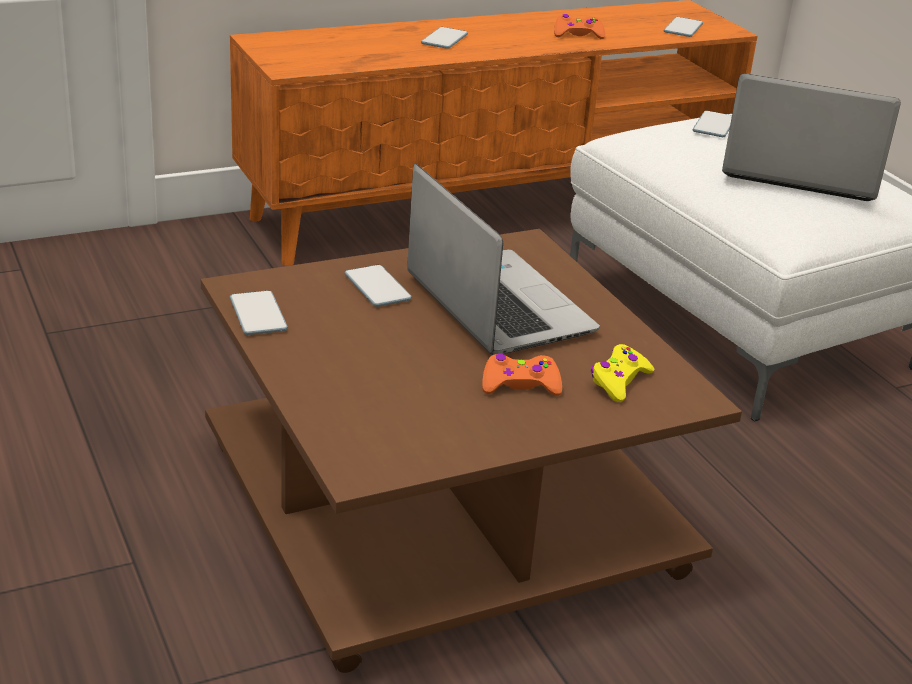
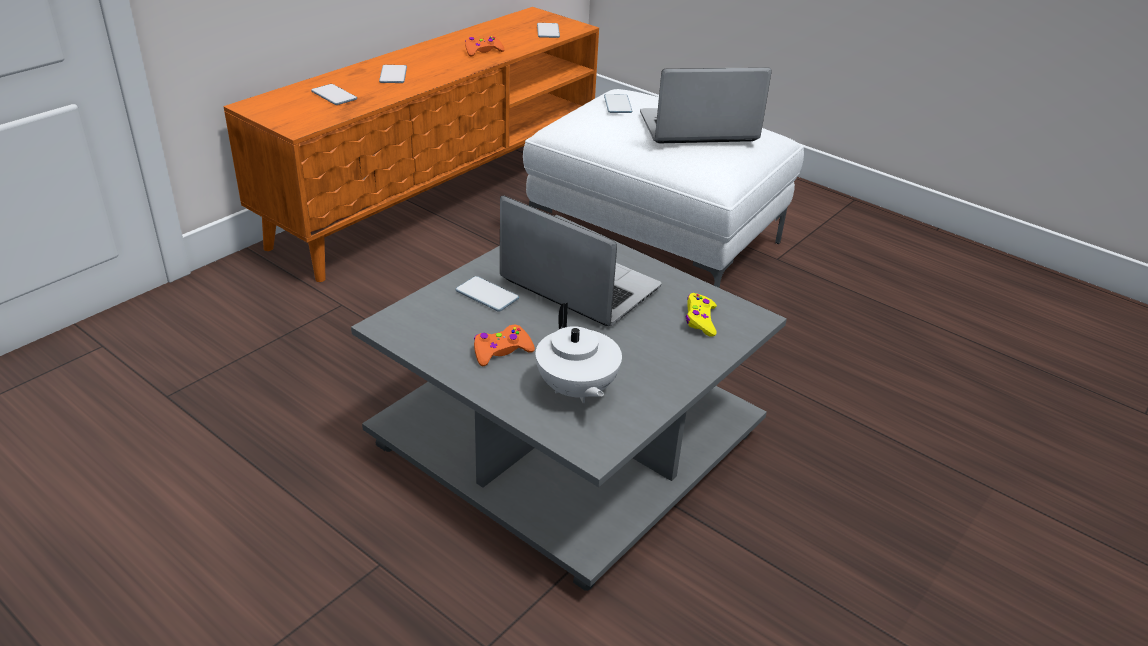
camera: 25 degrees left, 5 degrees up
(258, 314) = (420, 344): phone -> phone (334, 96)
(393, 407) = (576, 390): none -> white teapot
(437, 507) = (562, 441): brown coffee table -> grey coffee table
(520, 385) = (642, 343): orange game controller -> orange game controller (501, 351)

